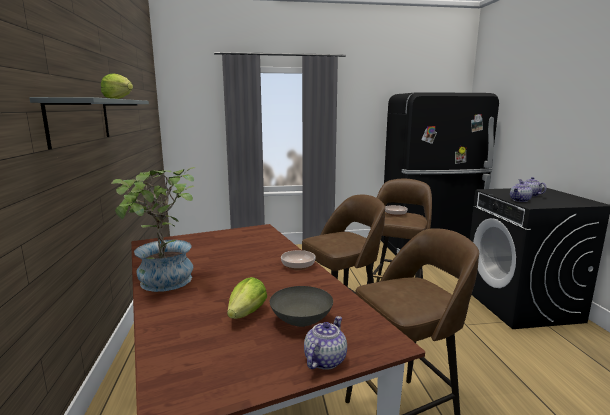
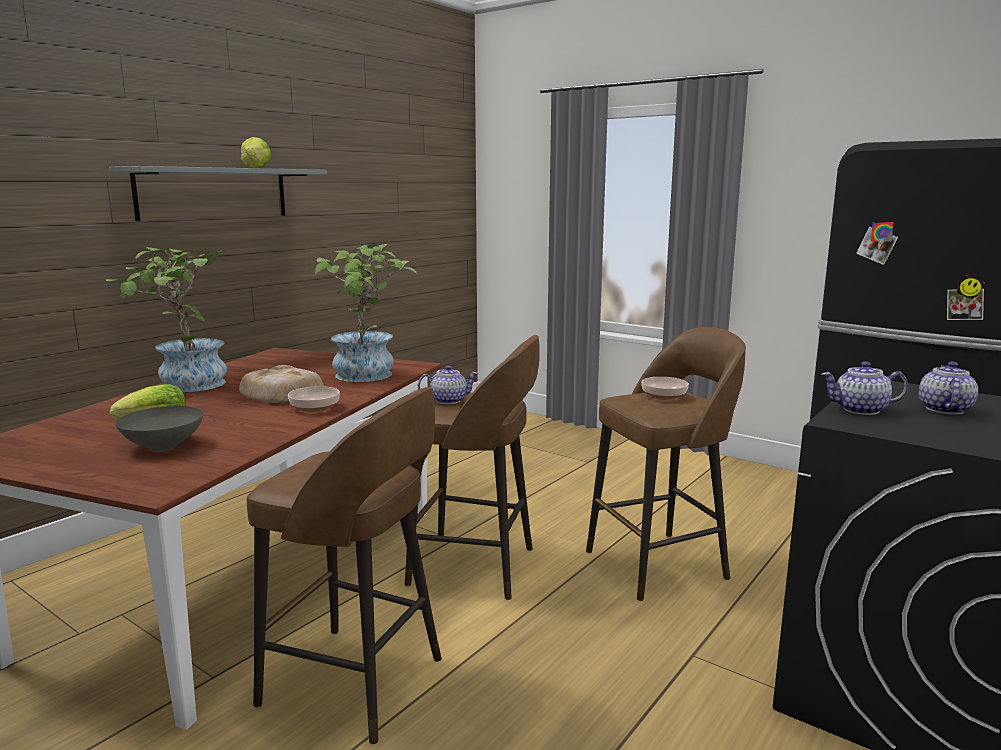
camera: 45 degrees right, 0 degrees up
(249, 265) = (282, 393): none -> bread
(260, 241) = (367, 376): none -> potted plant
(324, 360) = (87, 474): teapot -> teapot (448, 400)

